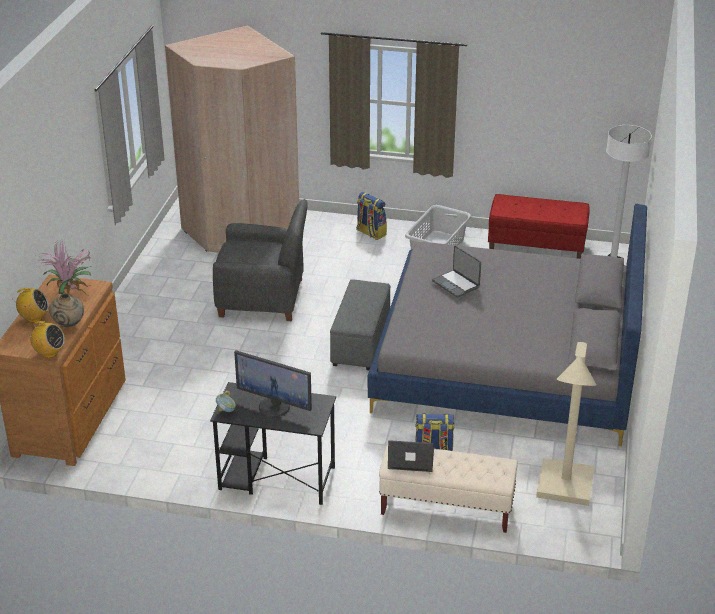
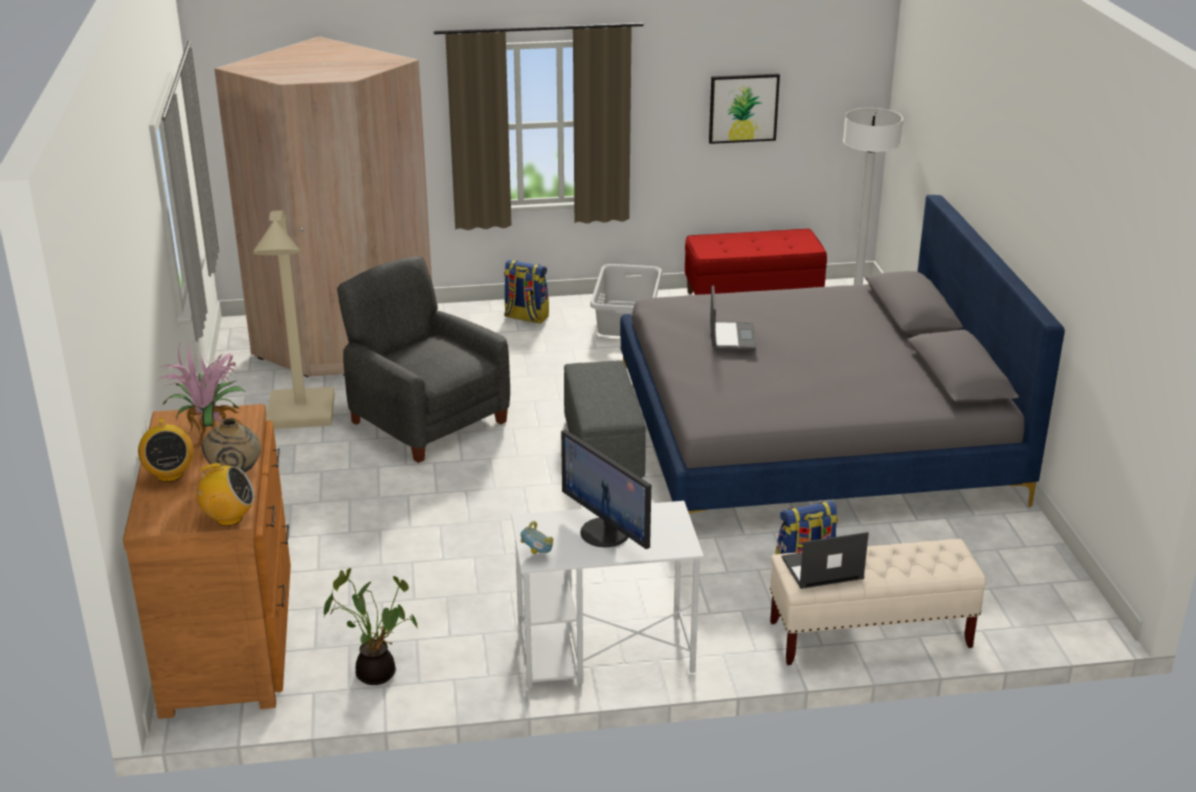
camera: 20 degrees left, 5 degrees down
(34, 318) = (169, 475): radio -> radio turned 90 degrees clockwise
(140, 458) = (377, 671): none -> potted plant
(263, 298) = (427, 421): grey armchair -> grey armchair turned 120 degrees counterclockwise
(275, 406) = (606, 532): monitor -> monitor turned 45 degrees clockwise
(276, 478) = (603, 652): black desk -> white desk
(456, 284) = (731, 337): laptop -> laptop turned 120 degrees counterclockwise
(542, 111) = (743, 108): none -> picture
(564, 491) = (1005, 577): beige floor lamp -> beige floor lamp (300, 418)

